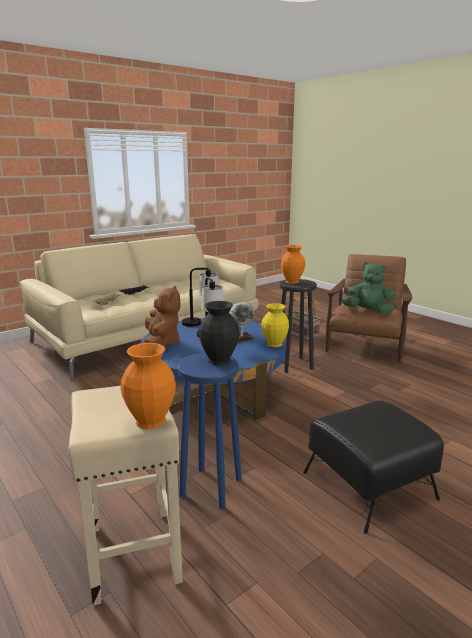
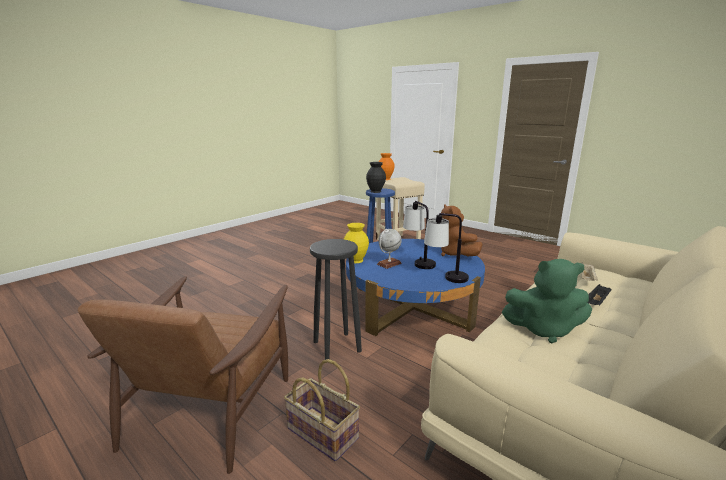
camera: 170 degrees right, 0 degrees up
(292, 282) = (341, 247): orange vase -> none
(367, 485) = (299, 263): black ottoman -> none
(368, 311) = (221, 321): green plush toy -> green plush toy (544, 329)

